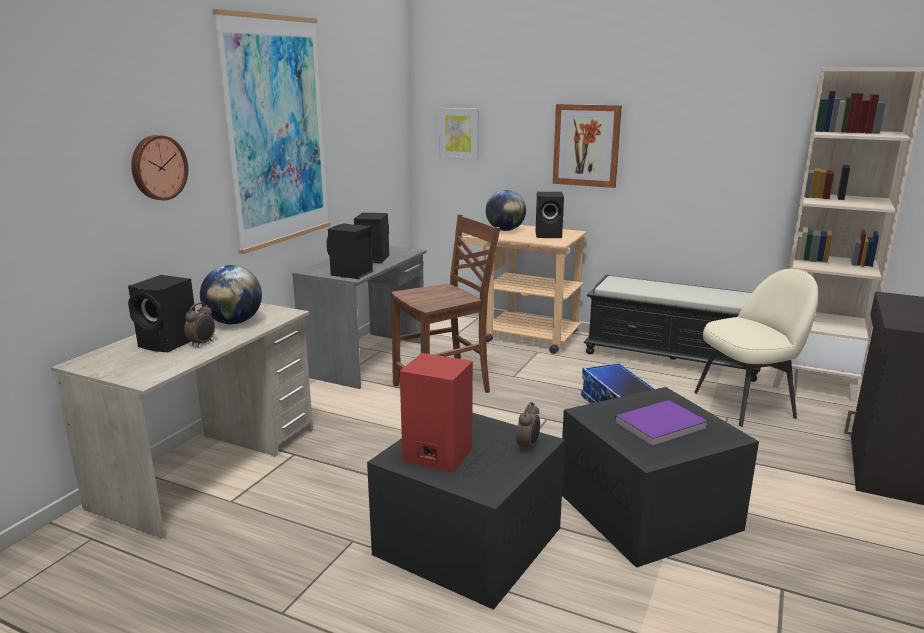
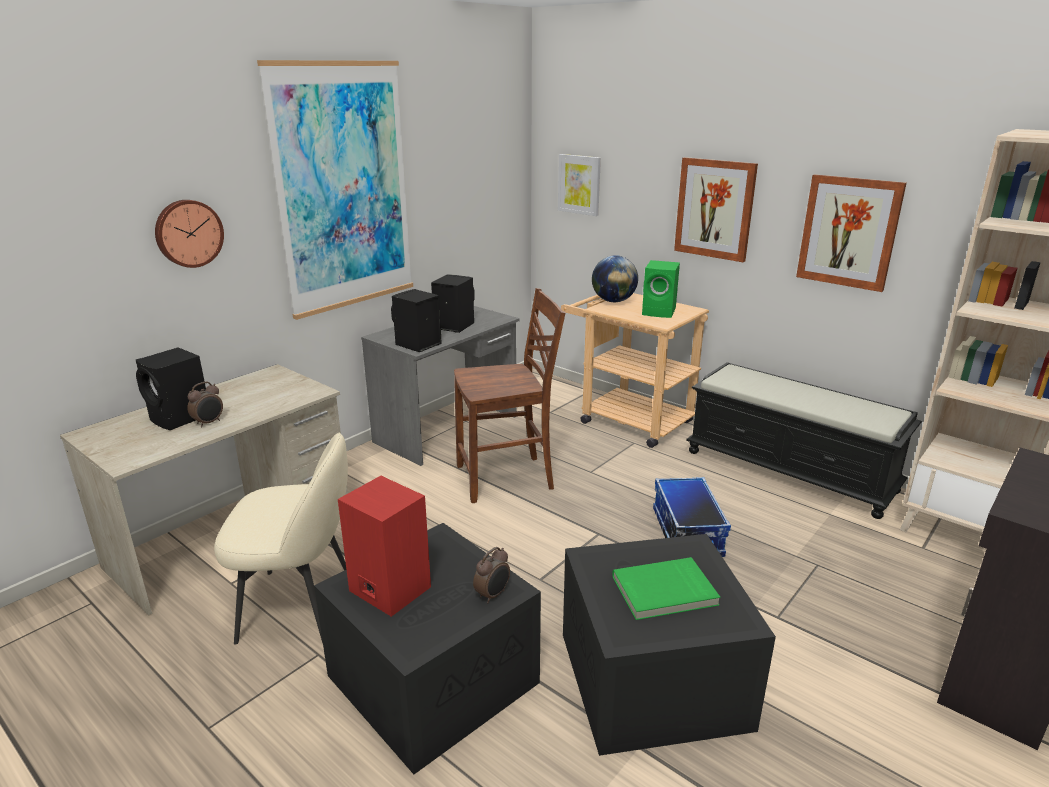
camera: 15 degrees right, 5 degrees up
(234, 322) = (258, 398): globe -> none
(549, 235) = (660, 312): black speaker -> green speaker
(661, 426) = (665, 592): purple book -> green book
(700, 155) = (849, 232): none -> picture
(746, 404) = (852, 550): beige chair -> beige chair (300, 605)

